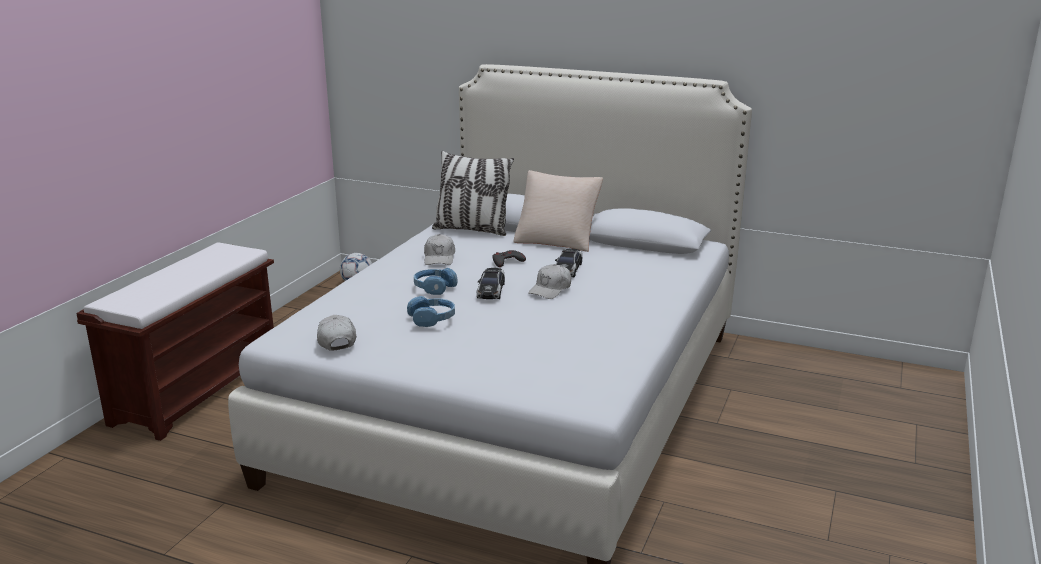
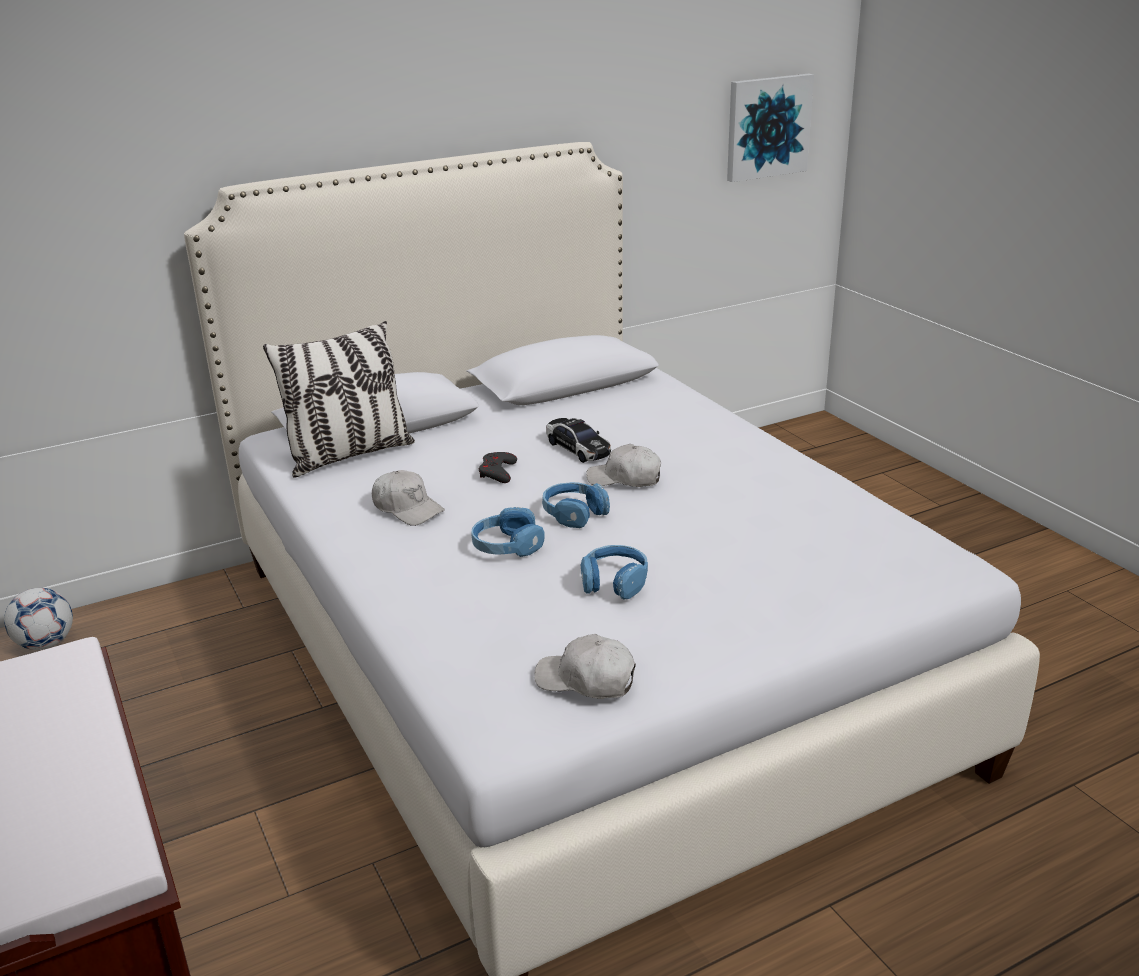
camera: 50 degrees left, 5 degrees up
(491, 290) = (574, 513): toy car -> blue headphones
(550, 289) = (625, 479): white cap -> white cap turned 120 degrees clockwise
(557, 240) = (479, 421): beige pillow -> none
(916, 102) = (767, 127): none -> picture

